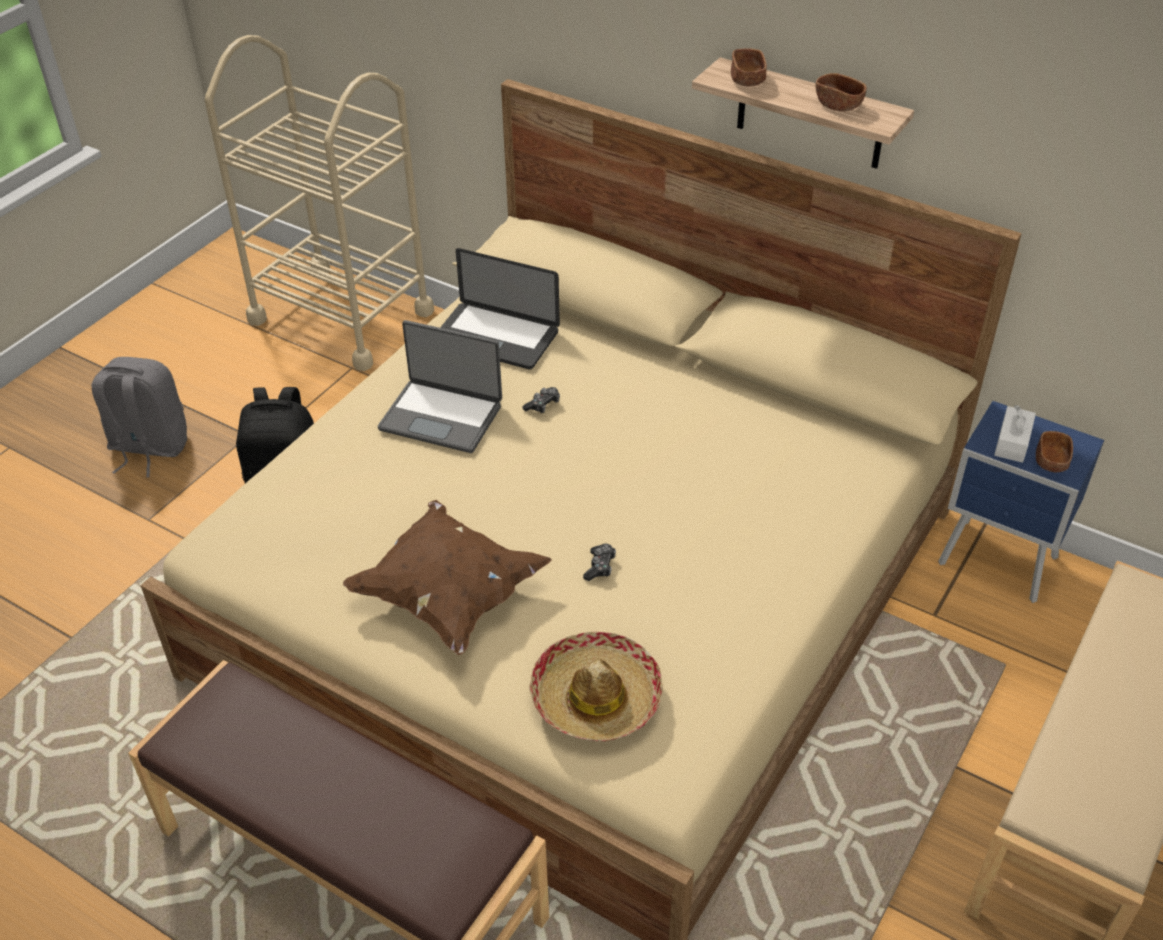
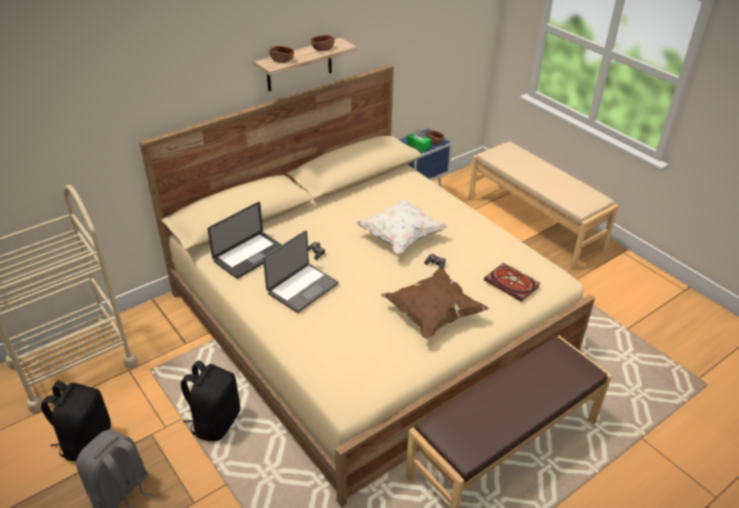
camera: 70 degrees left, 5 degrees down
(219, 384) = (86, 441): none -> black backpack
(596, 697) = (513, 284): hat -> book
(653, 496) = (400, 237): none -> white pillow
(1012, 442) = (418, 146): white tissue box -> green tissue box

